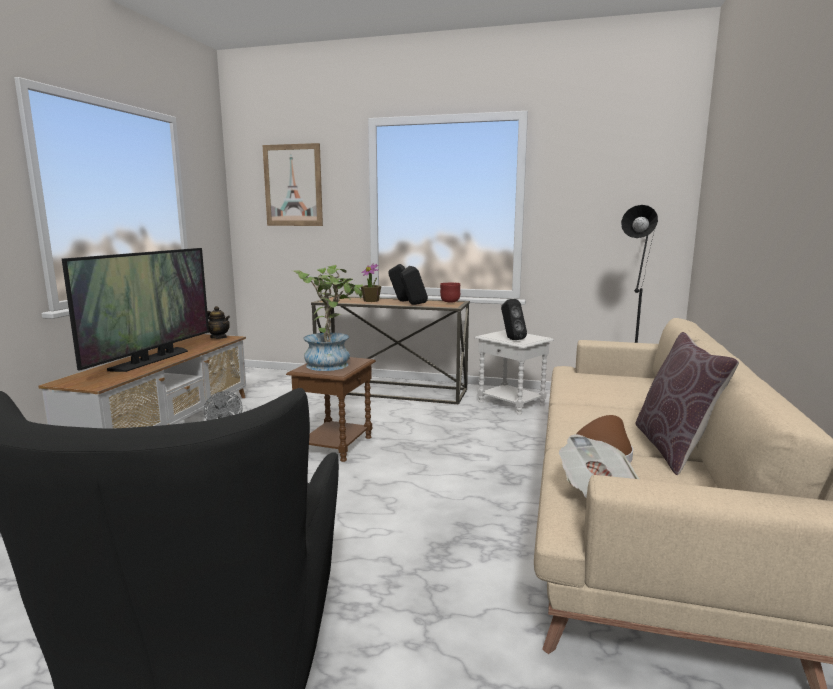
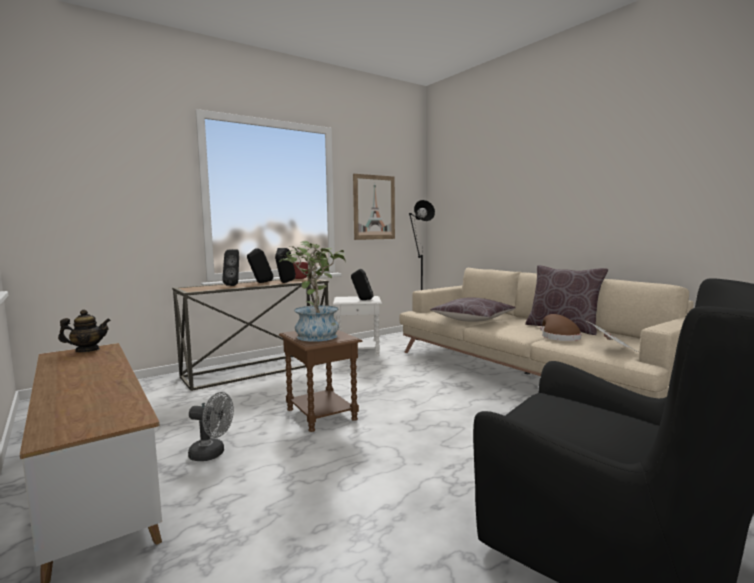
camera: 50 degrees left, 5 degrees down
(151, 360) = (91, 384): television -> none
(293, 185) = (102, 168): picture -> picture (374, 207)
(371, 301) = (234, 285): potted plant -> black speaker
(591, 397) = (472, 320): none -> brown pillow

